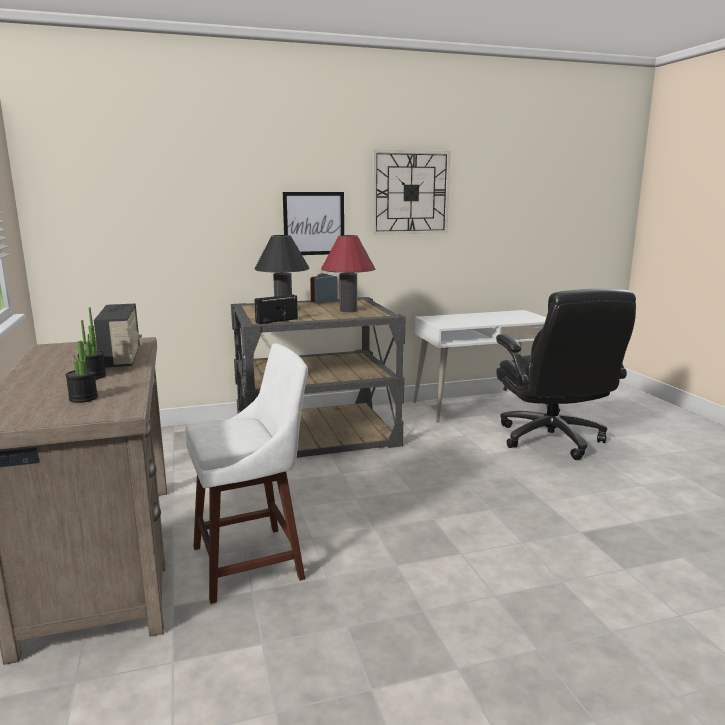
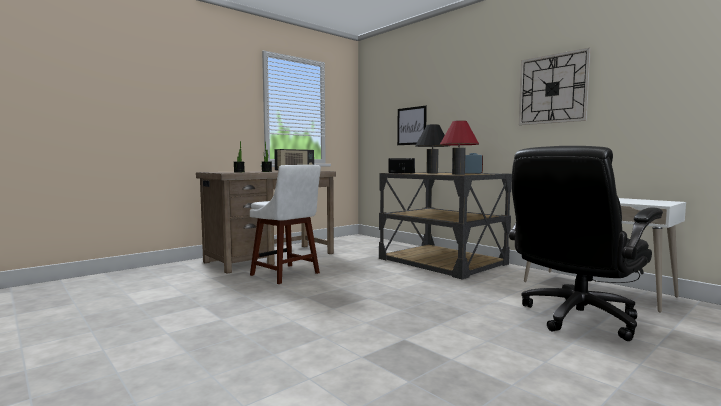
camera: 65 degrees right, 10 degrees down
(314, 223) = (479, 119): picture -> picture (411, 126)

